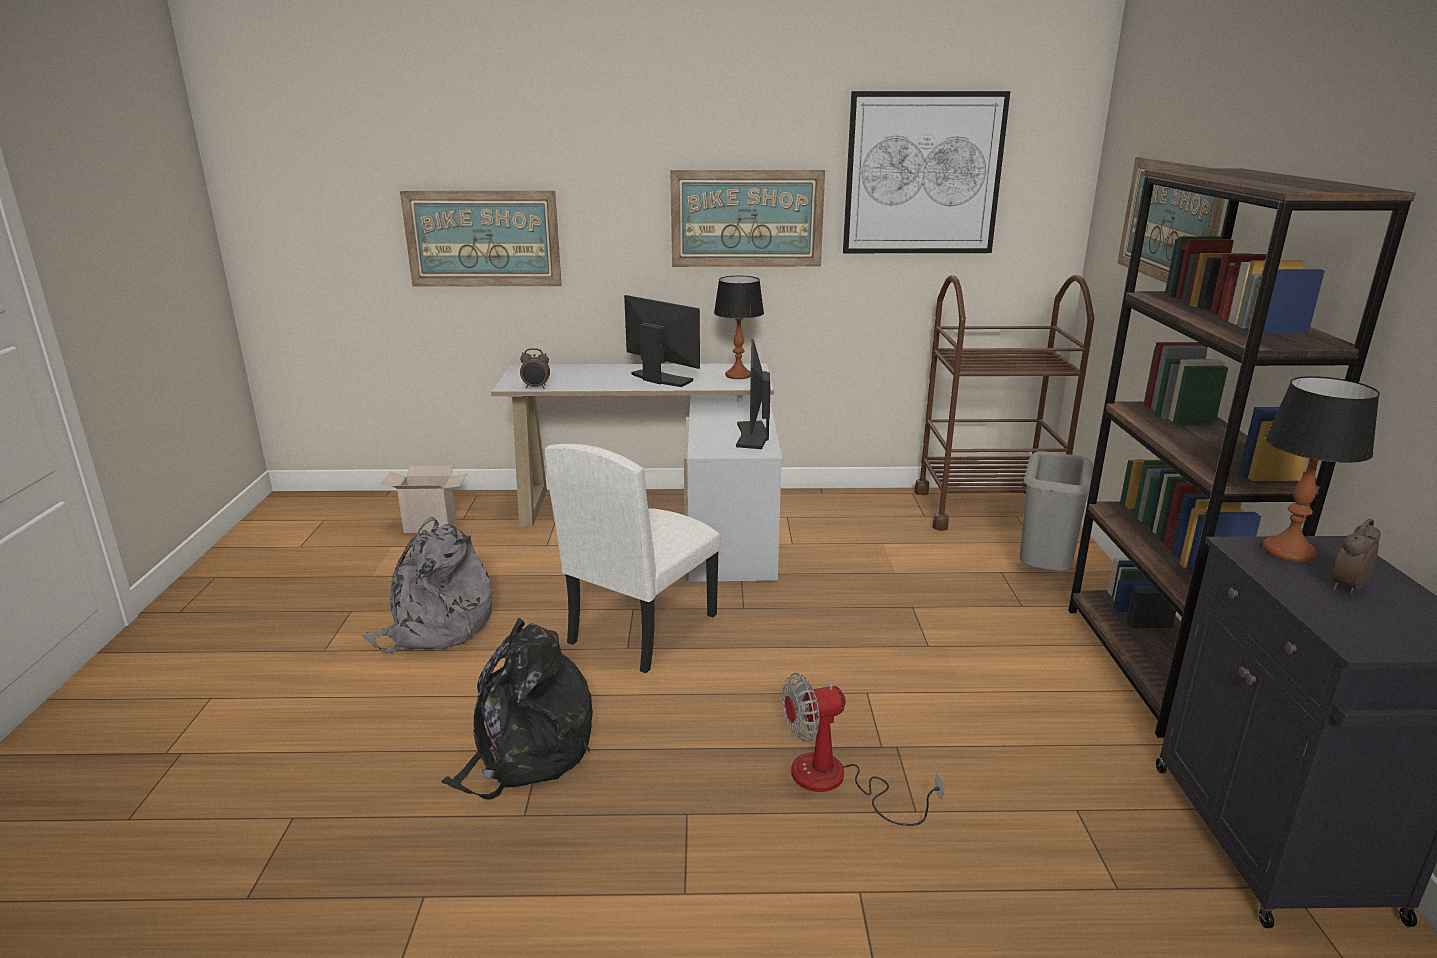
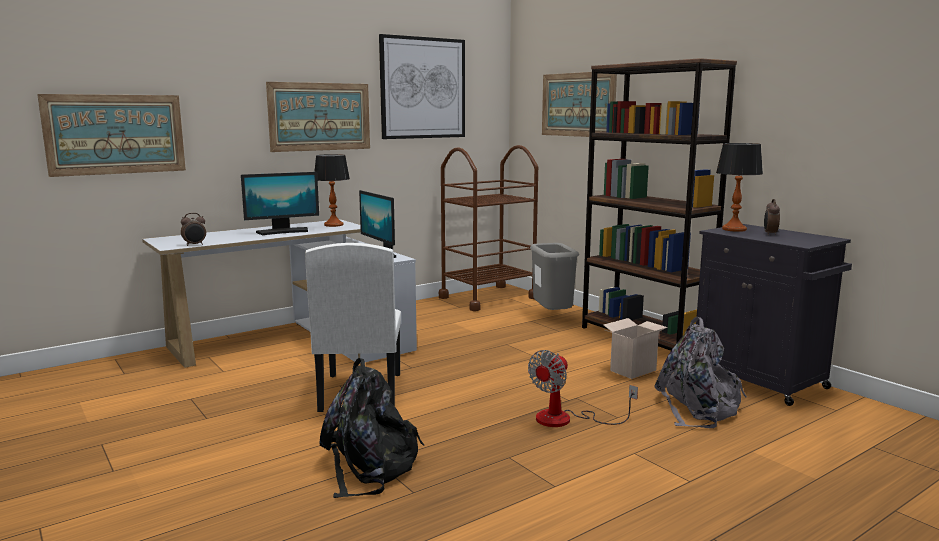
camera: 35 degrees left, 10 degrees down
(432, 525) = (99, 382): cardboard box -> cardboard box (633, 370)
(436, 627) = (198, 432): grey backpack -> grey backpack (697, 408)
(661, 379) = (283, 231): monitor -> monitor turned 150 degrees clockwise

